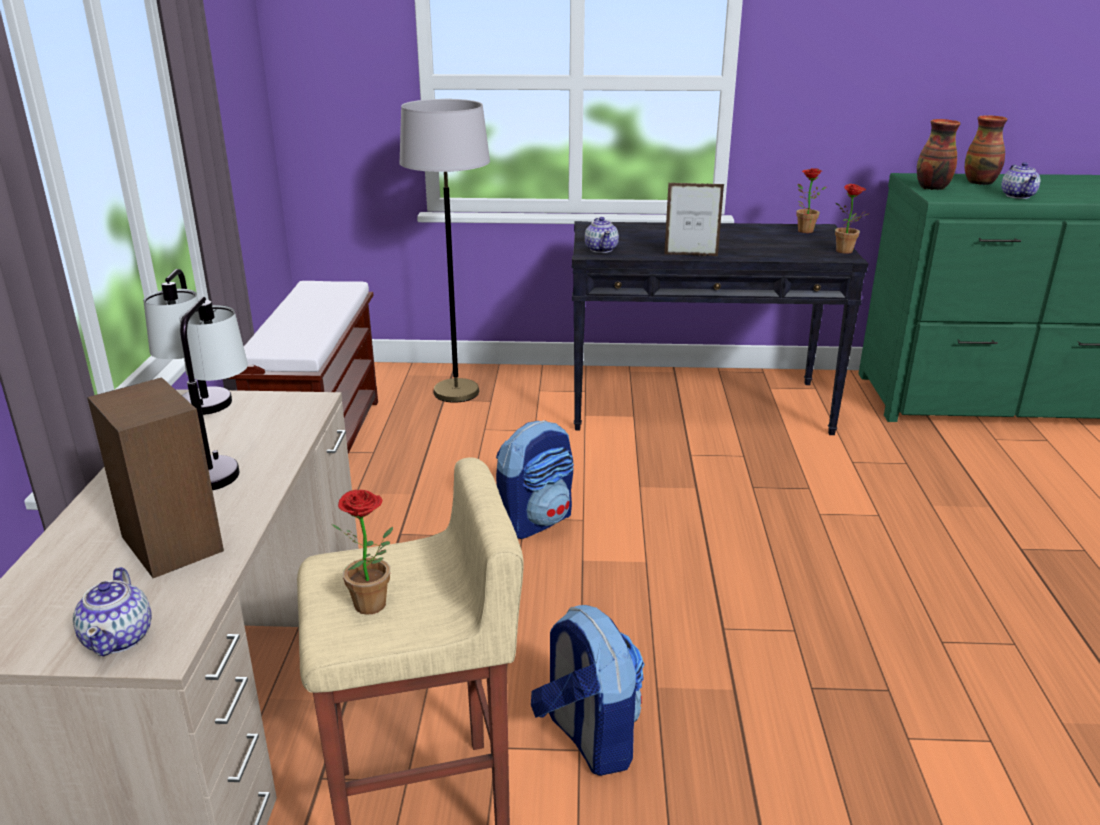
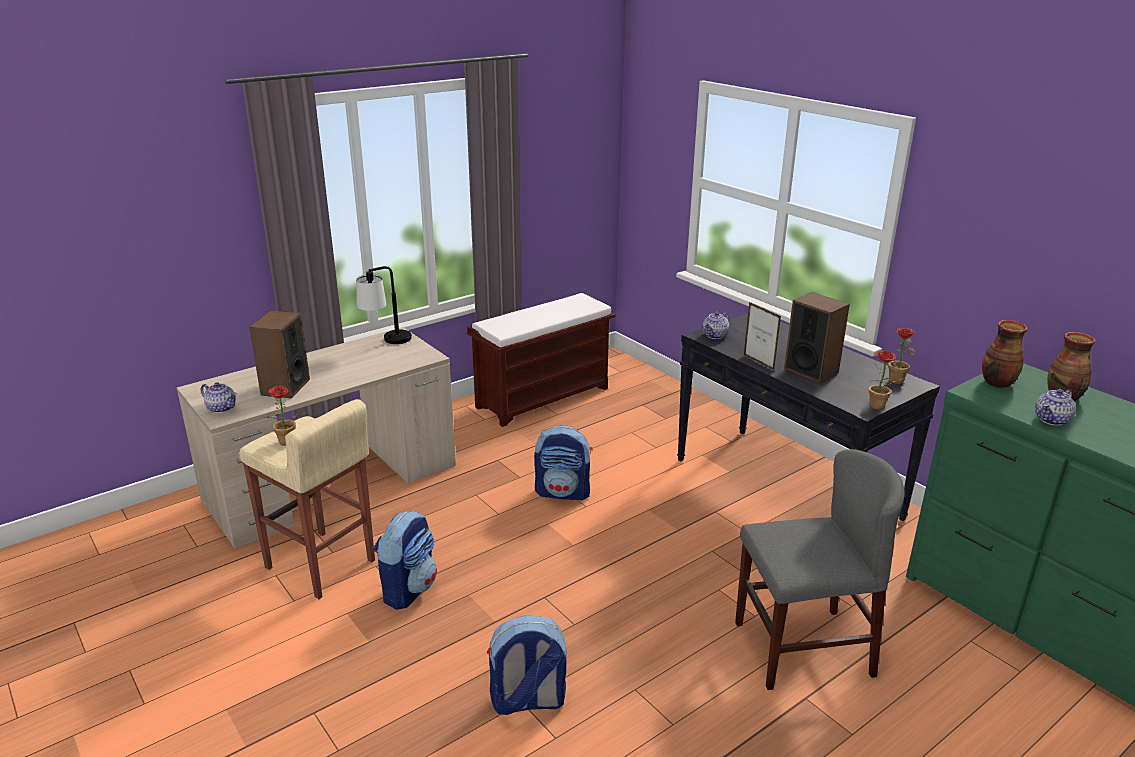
camera: 50 degrees right, 0 degrees up
(119, 637) = (221, 408): teapot -> teapot turned 105 degrees counterclockwise
(219, 462) = (353, 365): table lamp -> none
(456, 392) = (656, 404): grey floor lamp -> none
(740, 246) = (811, 370): none -> speaker
(911, 733) = (527, 701): none -> backpack
(948, 515) = (802, 648): none -> grey chair

